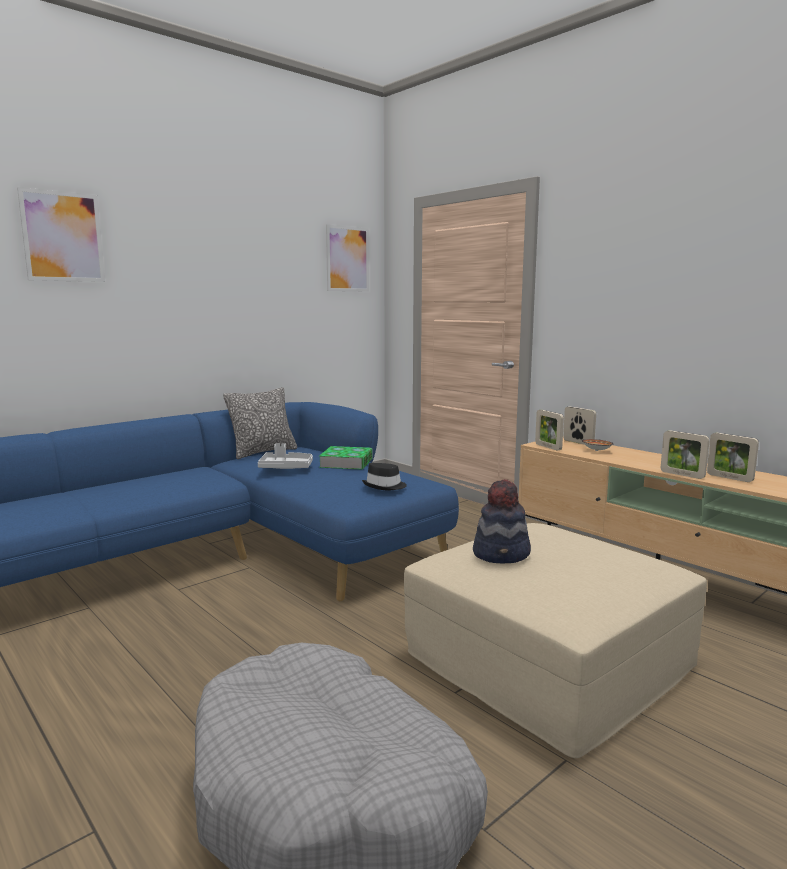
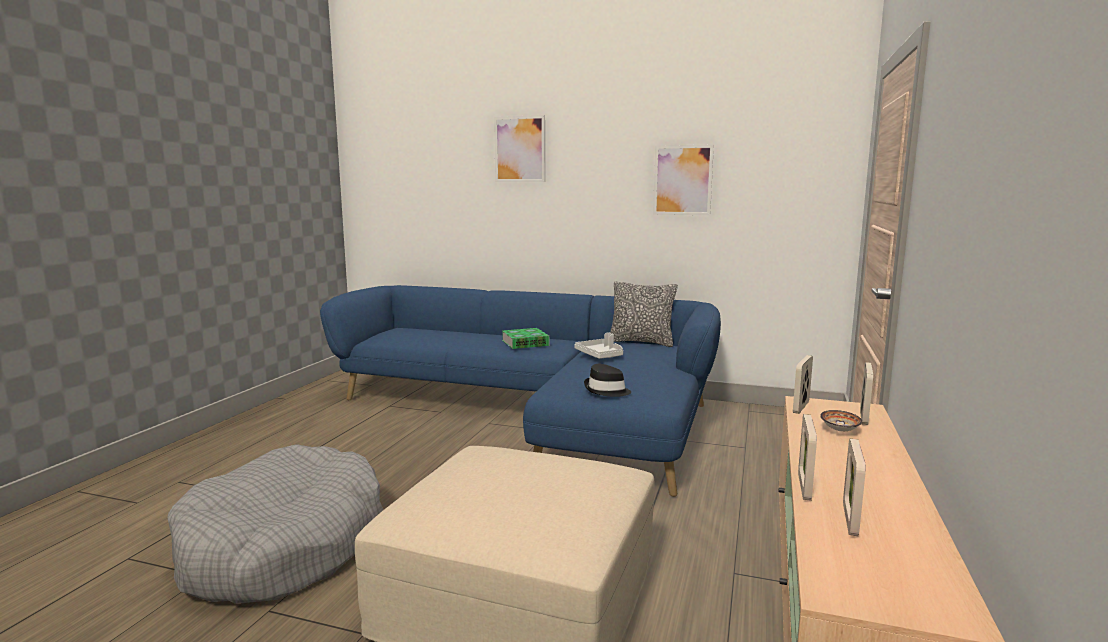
camera: 60 degrees right, 0 degrees up
(346, 463) = (649, 366): book -> book (525, 343)
(347, 259) = (805, 149): picture -> picture (682, 180)
(502, 554) = (504, 464): hat -> none

